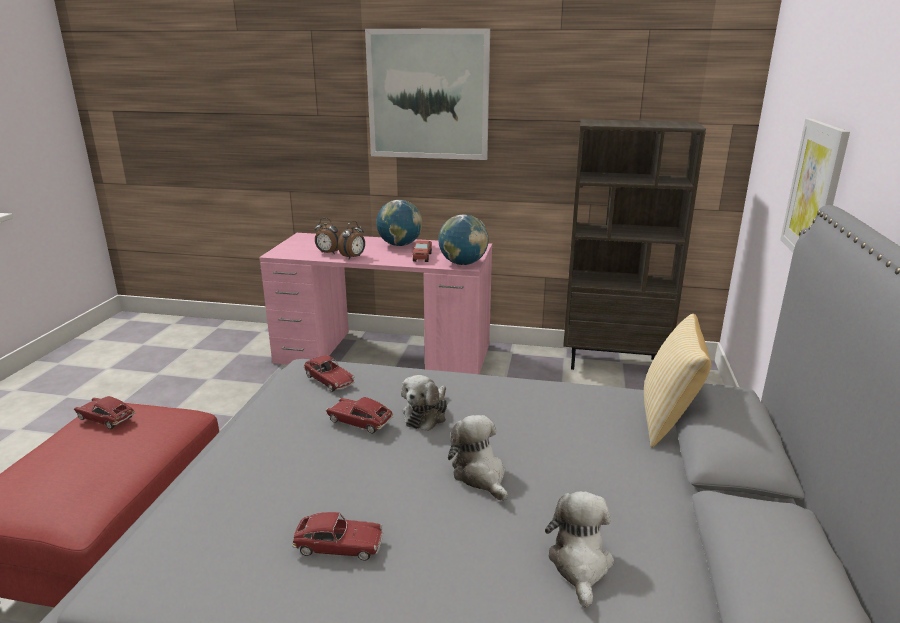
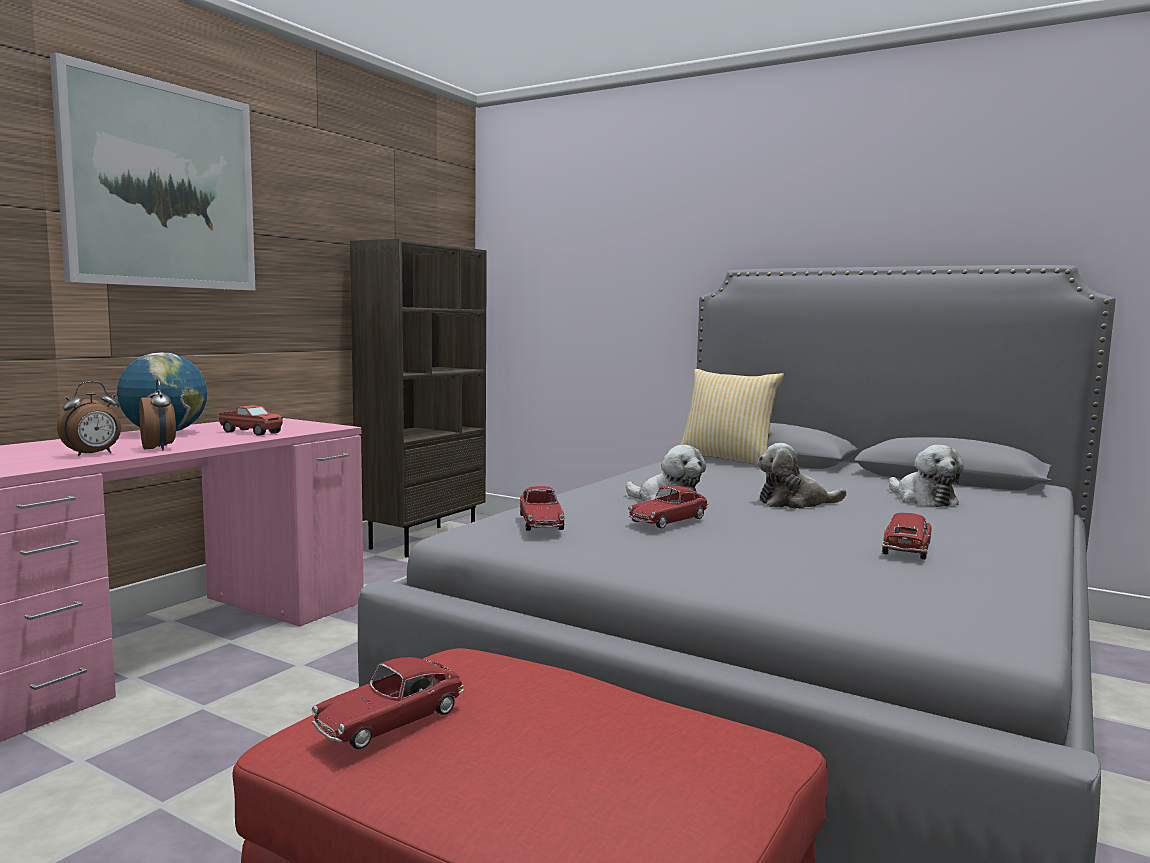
camera: 70 degrees left, 15 degrees down
(329, 380) = (541, 522): toy car -> toy car turned 105 degrees clockwise
(463, 264) = (320, 427): globe -> none
(580, 564) = (922, 499): plush toy -> plush toy turned 135 degrees counterclockwise
(814, 192) = (651, 282): picture -> none

